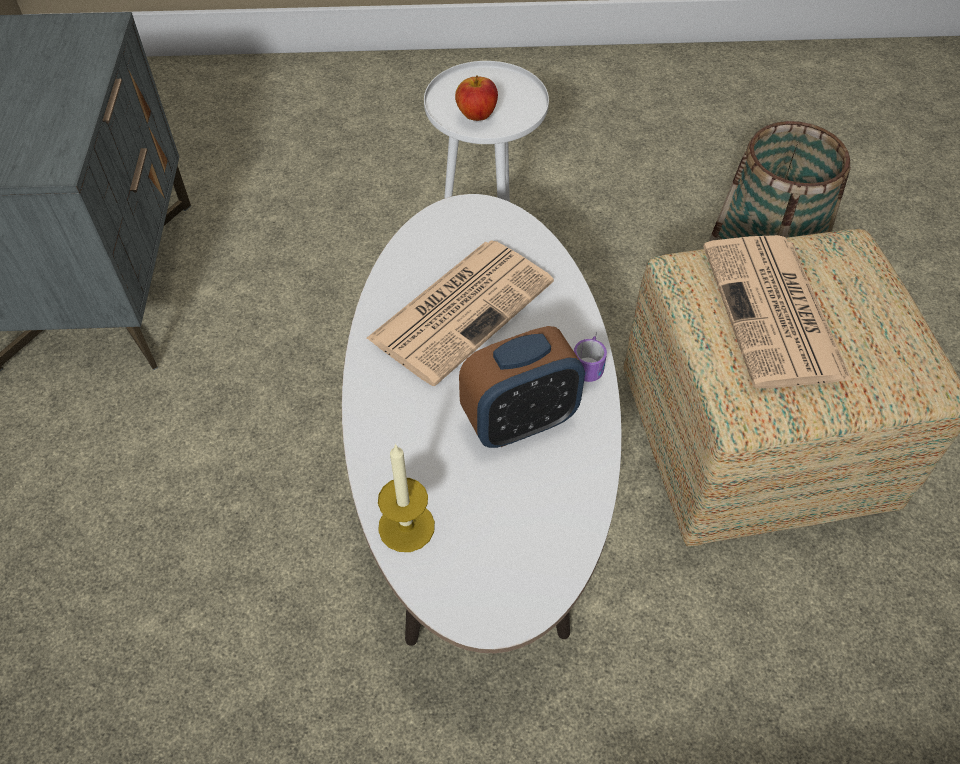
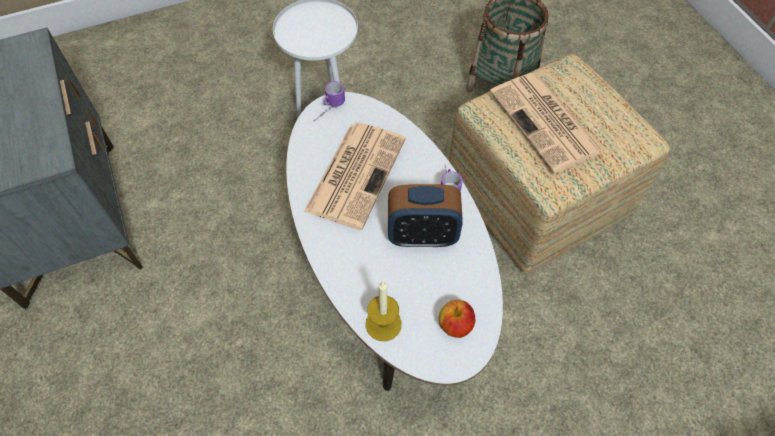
camera: 20 degrees left, 5 degrees up
(461, 215) = (328, 110): none -> mug
(477, 115) = (313, 39): apple -> apple (455, 325)
(519, 421) = (422, 235): alarm clock -> alarm clock turned 45 degrees clockwise

